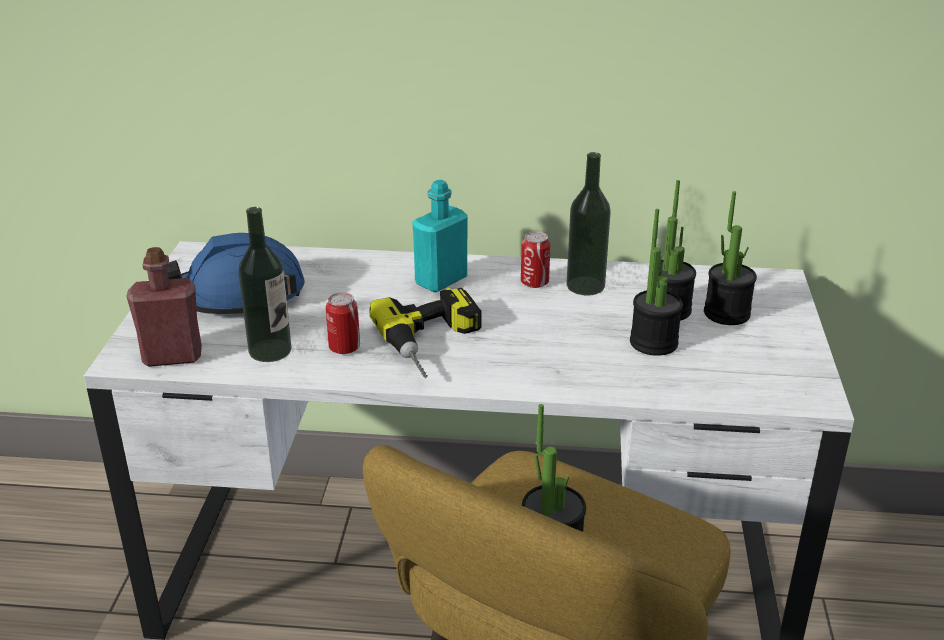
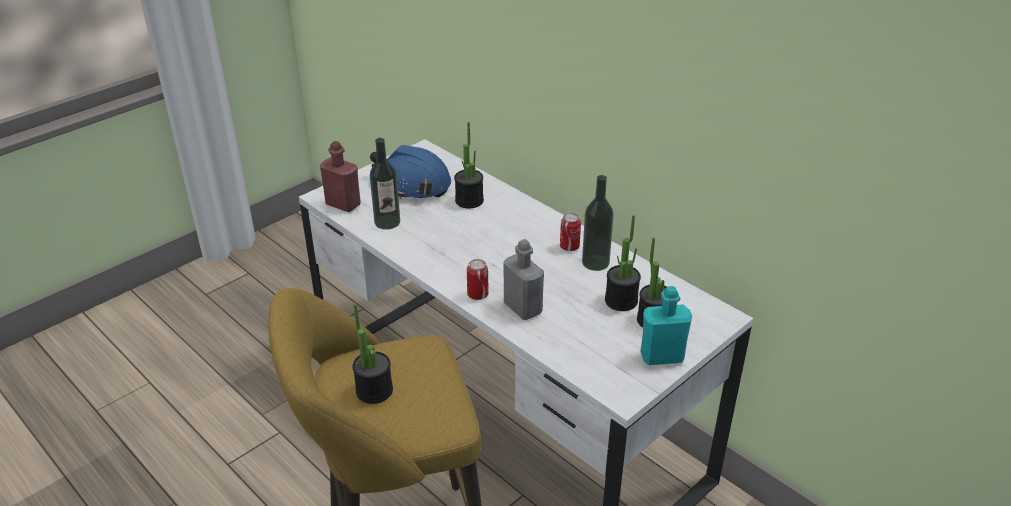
camera: 40 degrees right, 5 degrees up
(344, 348) = (421, 237): can -> can (477, 295)
(436, 343) = (467, 257): power drill -> none
(441, 281) = (520, 222): turquoise bottle -> turquoise bottle (662, 357)
(582, 366) = (523, 308): none -> grey bottle
(653, 343) = (581, 315): potted plant -> potted plant (469, 201)

